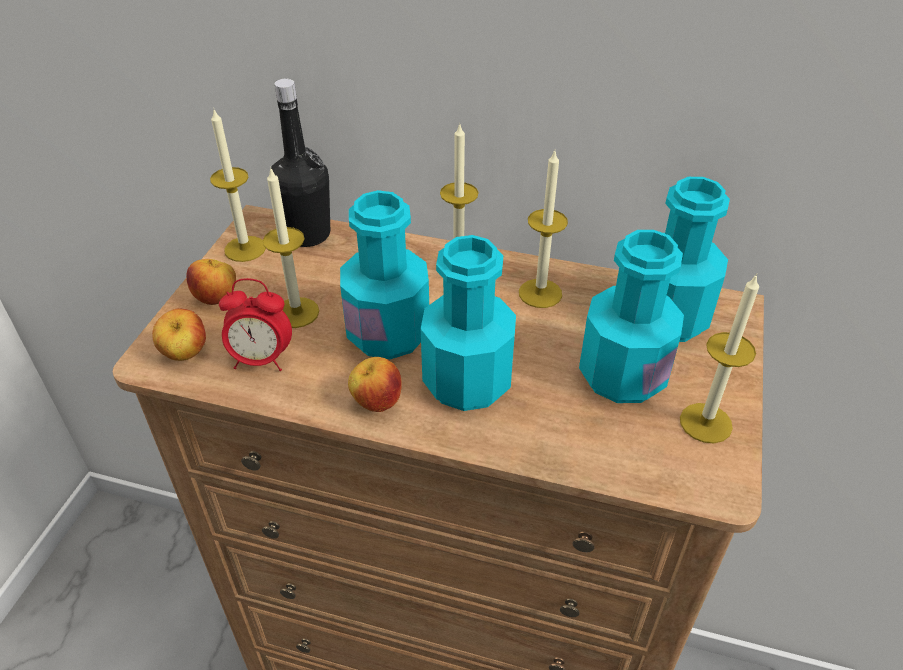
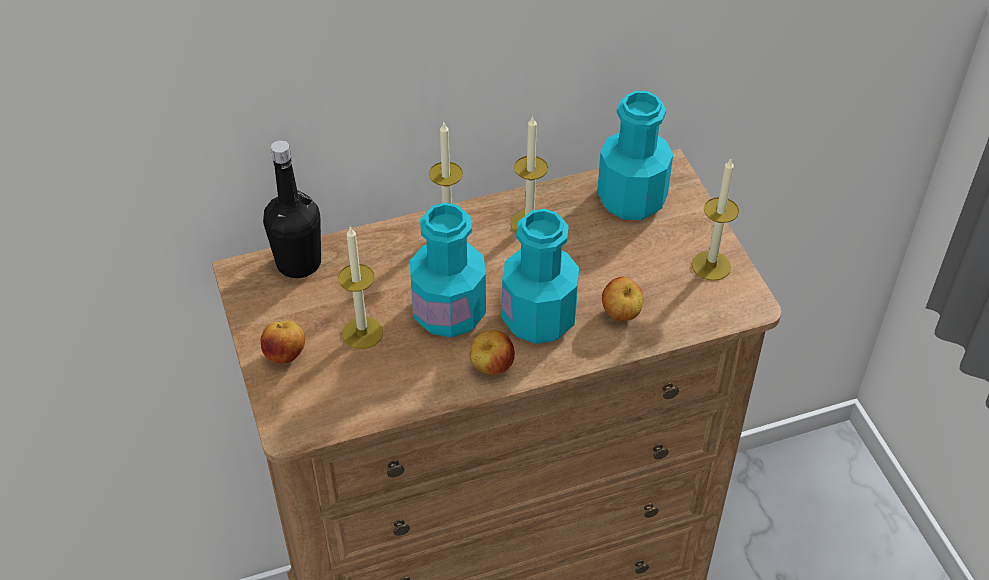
camera: 35 degrees left, 5 degrees up
(185, 354) = (312, 410): apple -> apple (621, 315)
(245, 249) = (259, 302): candle -> none
(261, 360) = (376, 382): alarm clock -> none
(622, 375) = (636, 259): turquoise bottle -> none

